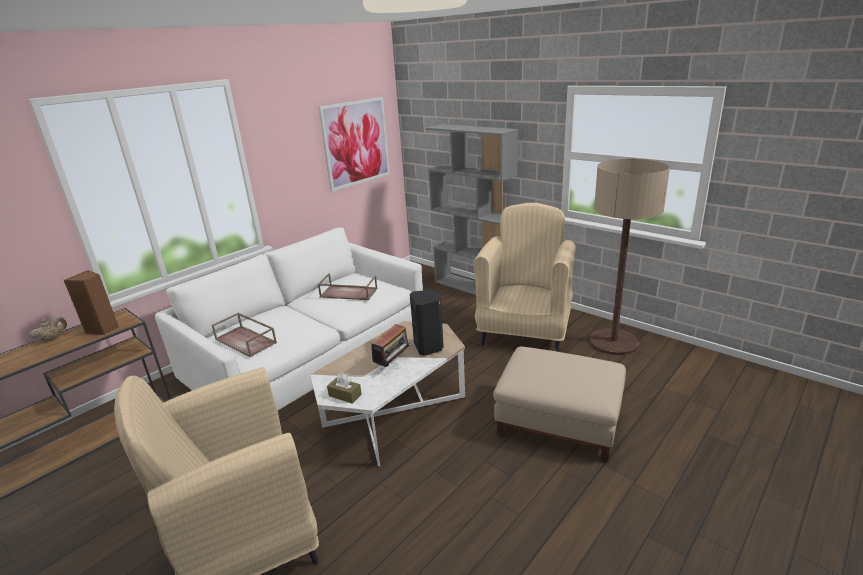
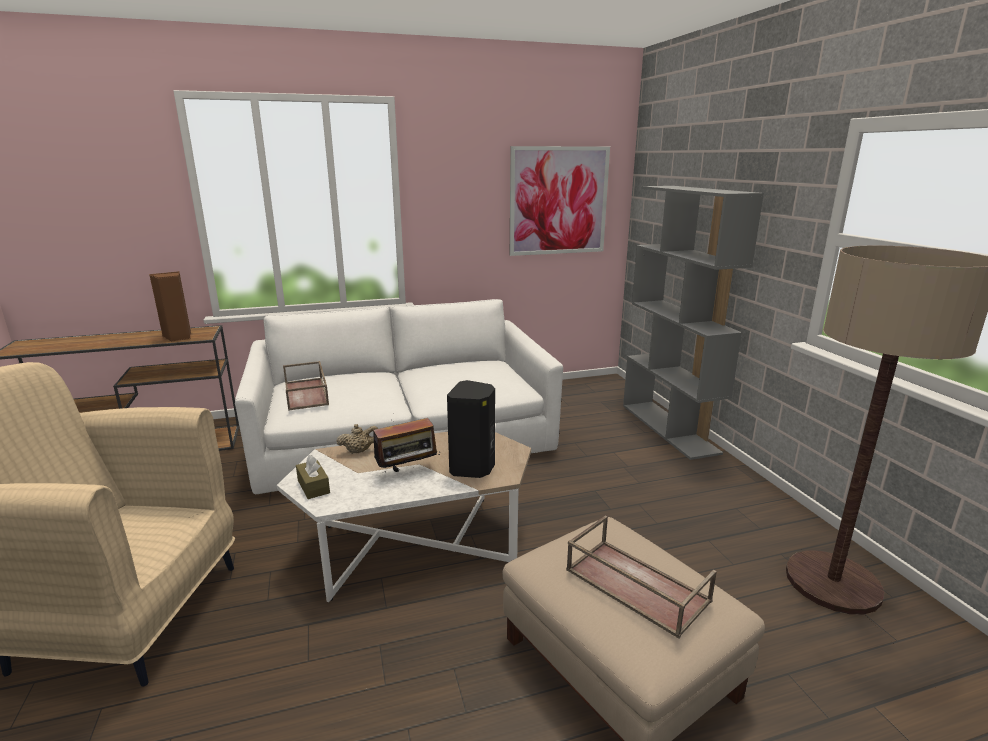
camera: 30 degrees right, 5 degrees down
(52, 339) = (138, 334): beige teapot -> beige teapot (359, 451)
(348, 293) = (461, 377): brown tray -> brown tray (634, 585)
(525, 332) = (688, 510): beige armchair -> none

